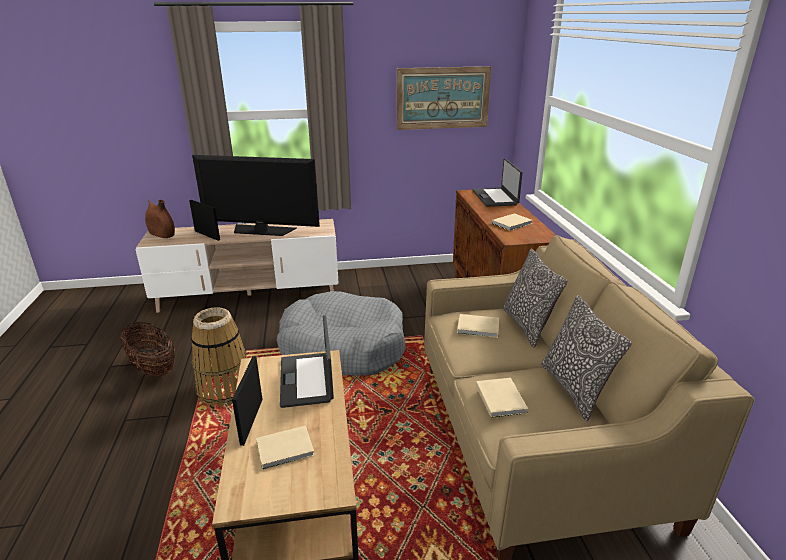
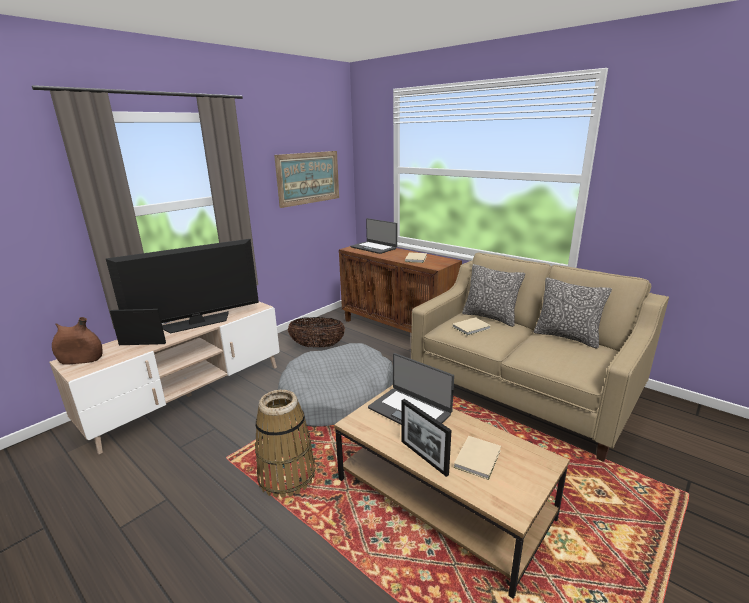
camera: 40 degrees left, 5 degrees down
(153, 368) = (180, 501): basket -> basket (317, 346)
(501, 398) = (550, 356): beige book -> none

